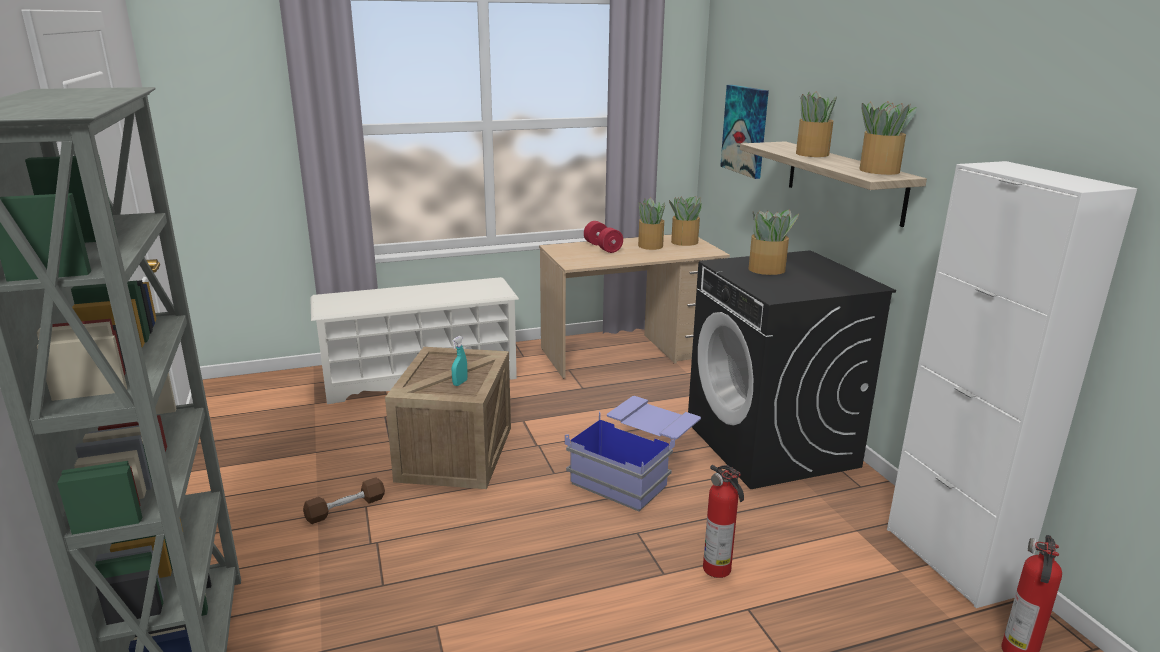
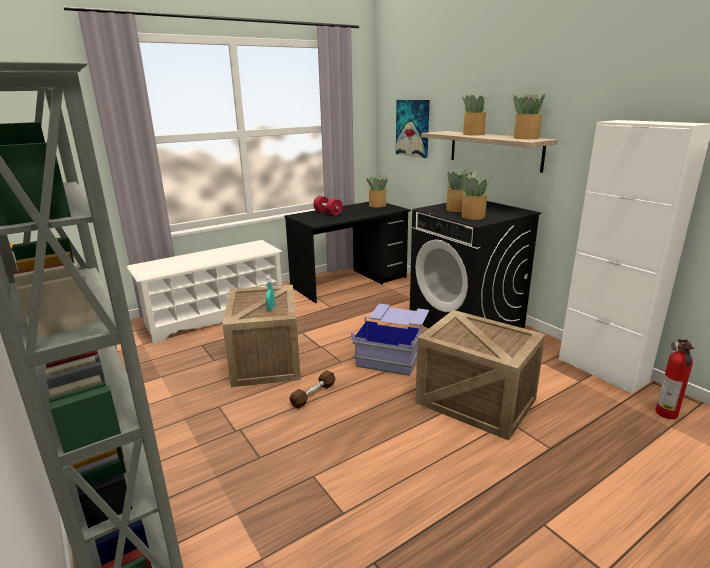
camera: 15 degrees left, 0 degrees up
(345, 508) = (204, 411): brown dumbbell -> brown dumbbell (313, 394)
(629, 353) = (349, 282): beige desk -> black desk
(650, 246) = (357, 209): potted plant -> potted plant (473, 216)
(718, 569) = (477, 401): fire extinguisher -> crate

